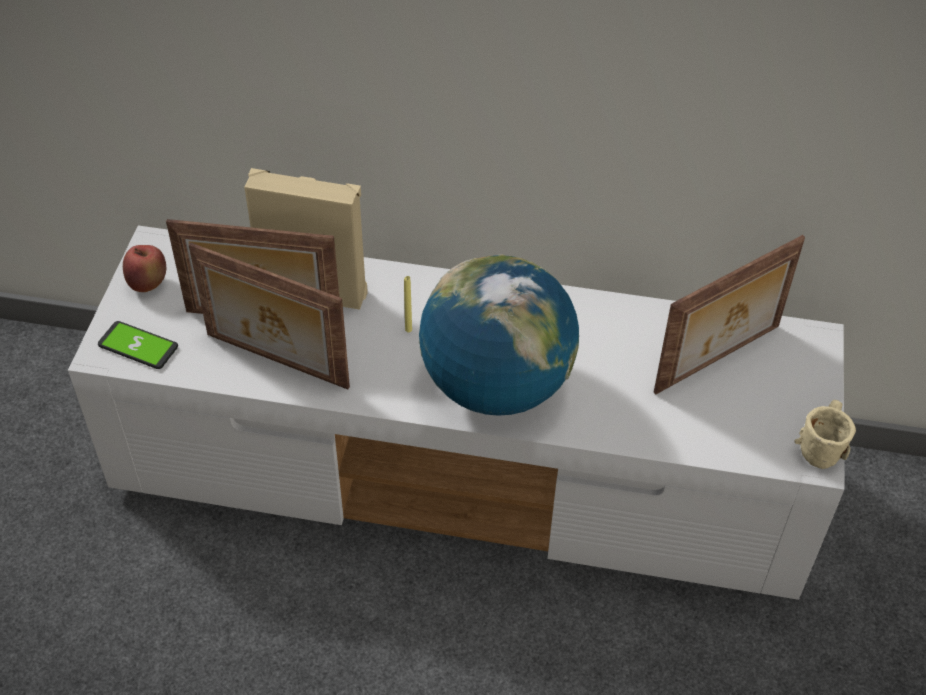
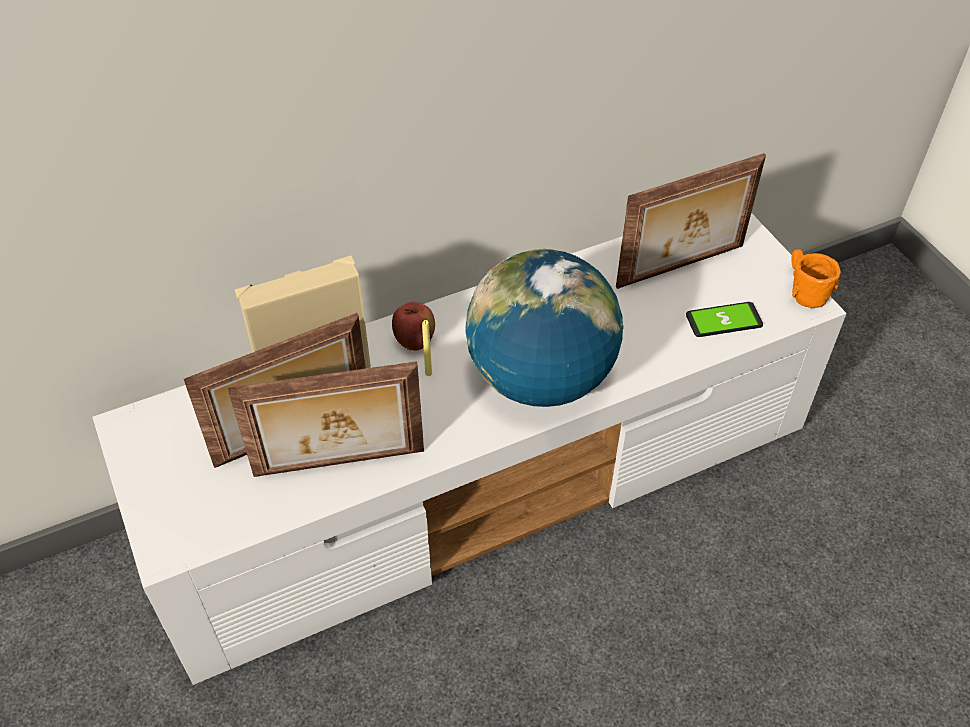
camera: 35 degrees left, 0 degrees up
(138, 346) = (195, 524): phone -> phone (723, 320)
(148, 284) = (153, 463): apple -> apple (415, 341)
(719, 360) = (681, 268): picture frame -> picture frame turned 45 degrees clockwise
(820, 442) = (801, 289): beige mug -> orange mug

